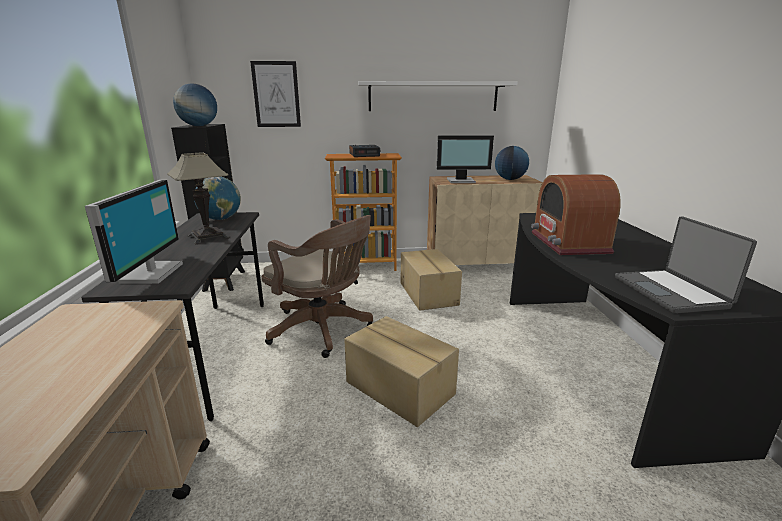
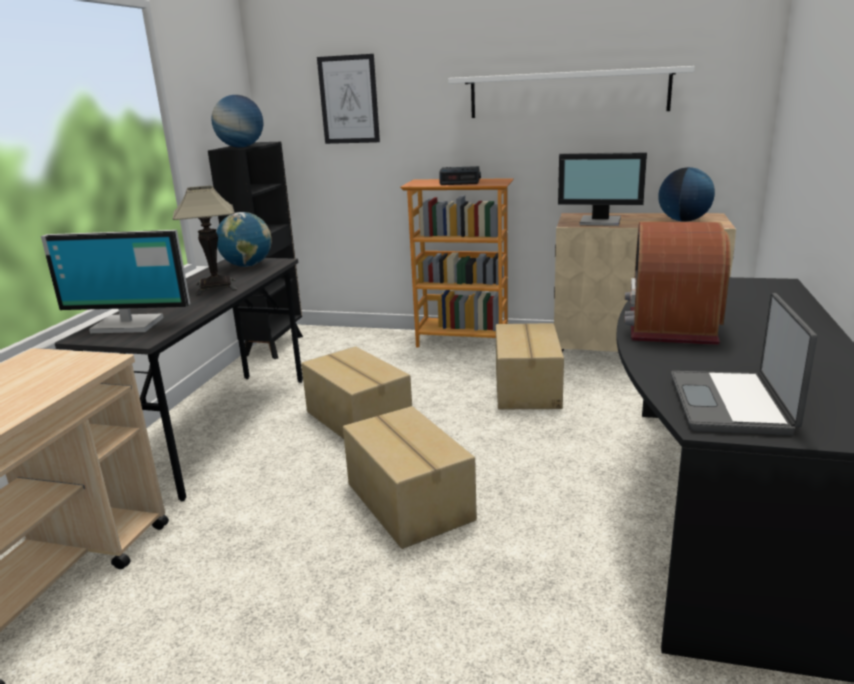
camera: 20 degrees right, 0 degrees up
(150, 273) = (129, 324): monitor -> monitor turned 75 degrees clockwise
(324, 330) = (357, 420): brown office chair -> cardboard box

